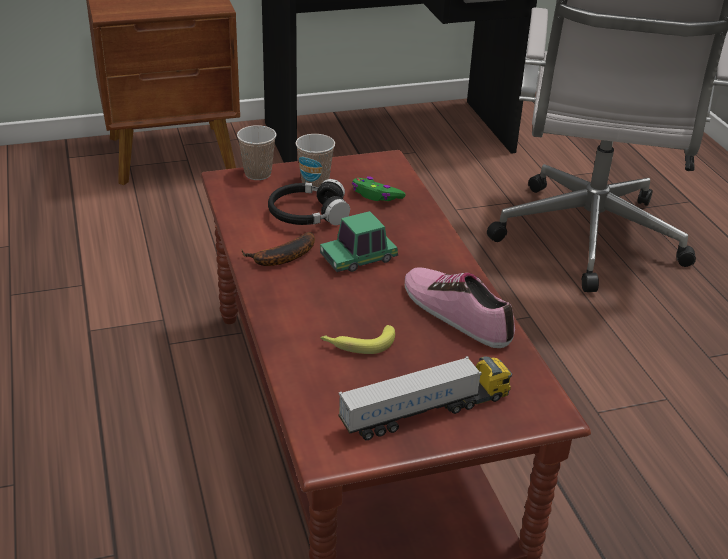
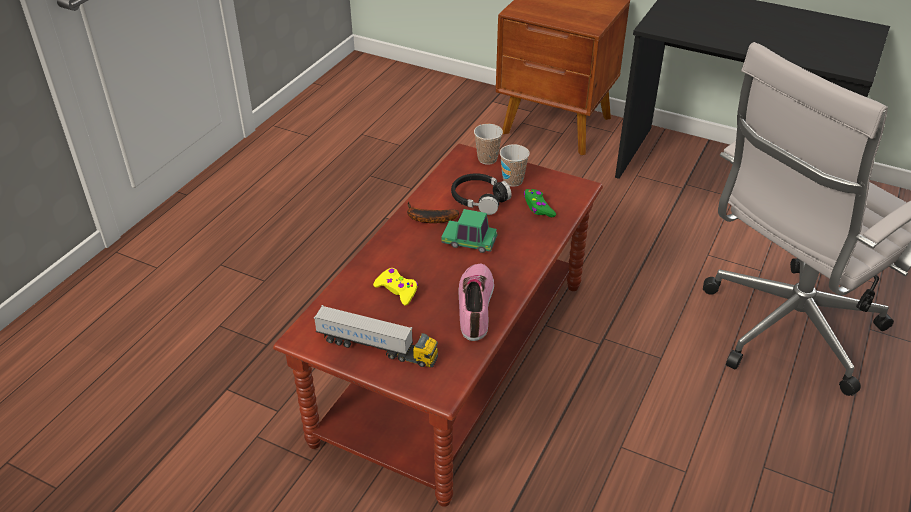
camera: 45 degrees right, 5 degrees up
(357, 344) = (397, 290): banana -> yellow game controller

